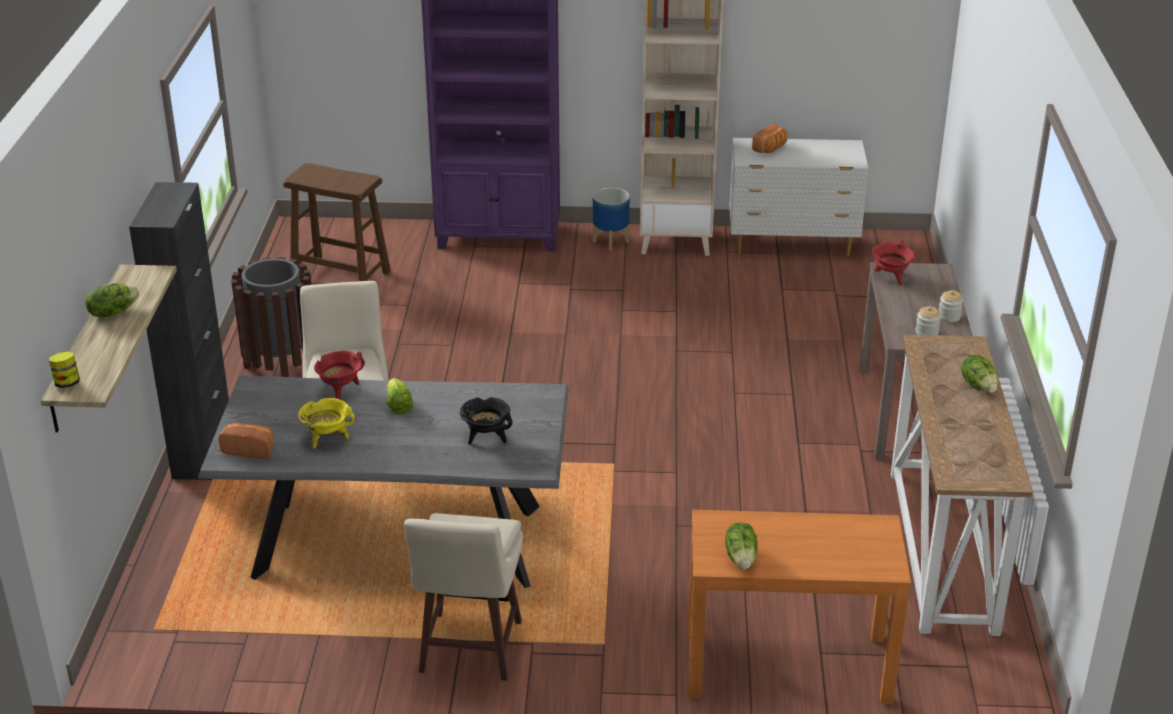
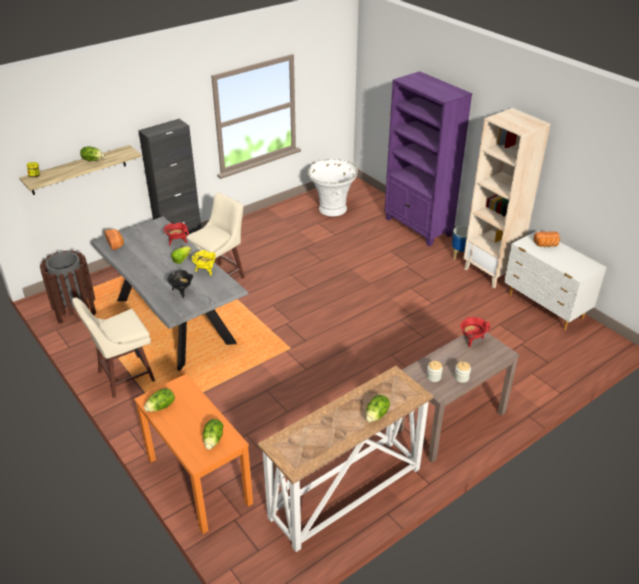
camera: 50 degrees right, 5 degrees up
(281, 369) = (253, 232): brown trash can -> brown trash can (75, 311)
(327, 439) = (140, 256): yellow cooking pot -> yellow cooking pot (205, 271)
(340, 276) = (332, 209): brown stool -> white planter
(861, 539) = (214, 440): none -> lettuce

